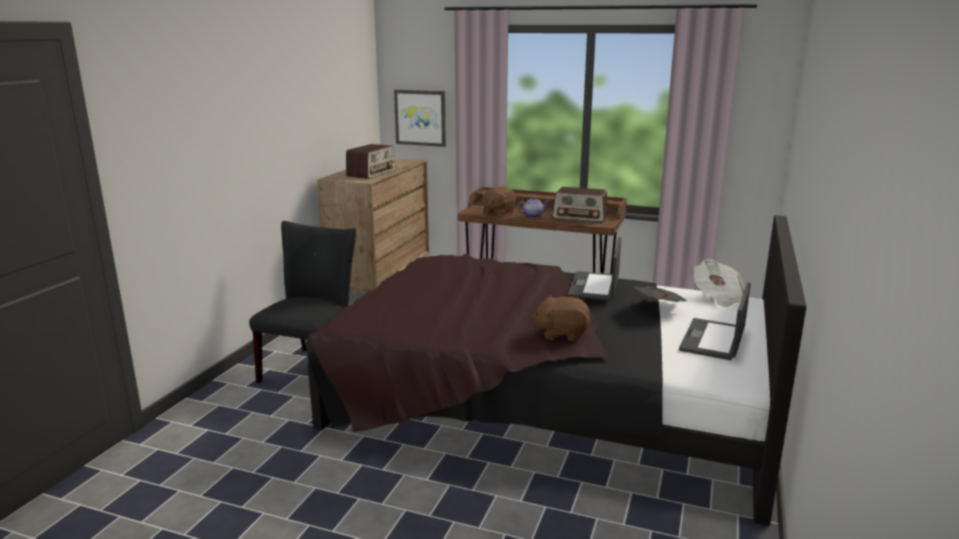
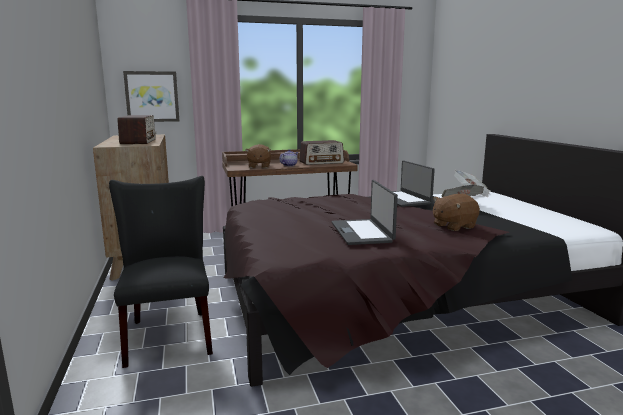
camera: 35 degrees left, 5 degrees down
(714, 340) = (526, 212): laptop -> laptop (362, 232)

